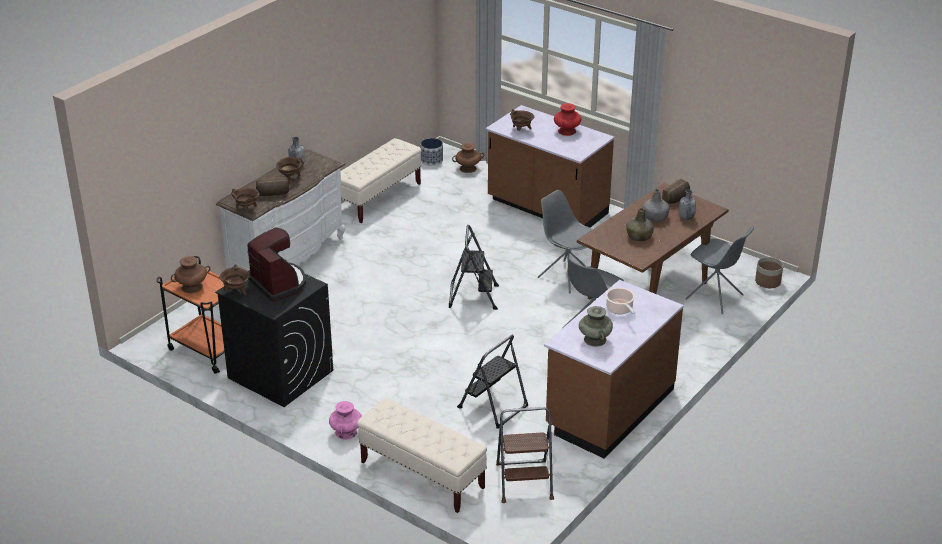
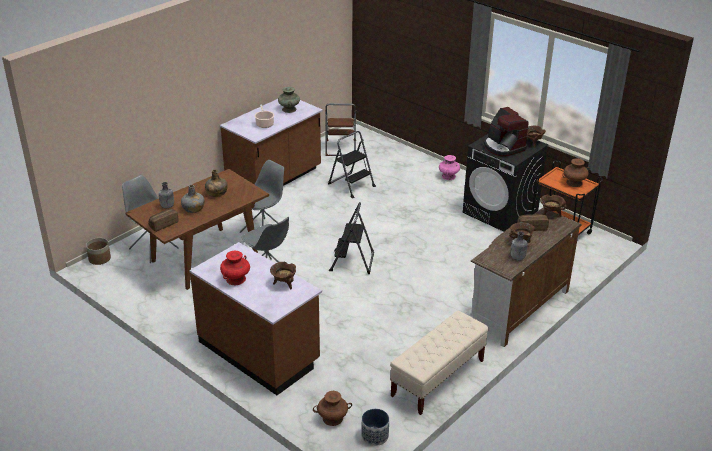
camera: 175 degrees left, 0 degrees up
(422, 475) = (400, 153): beige bench -> none

